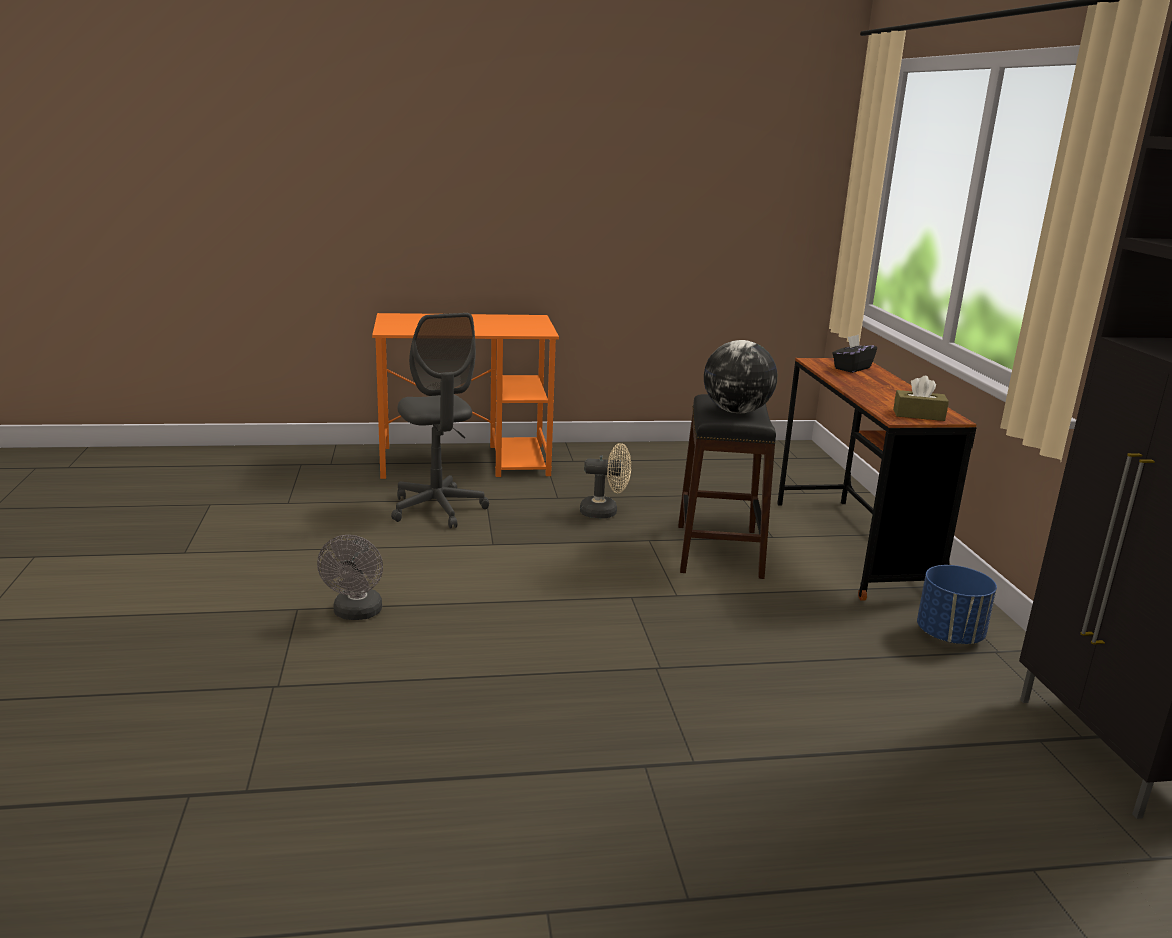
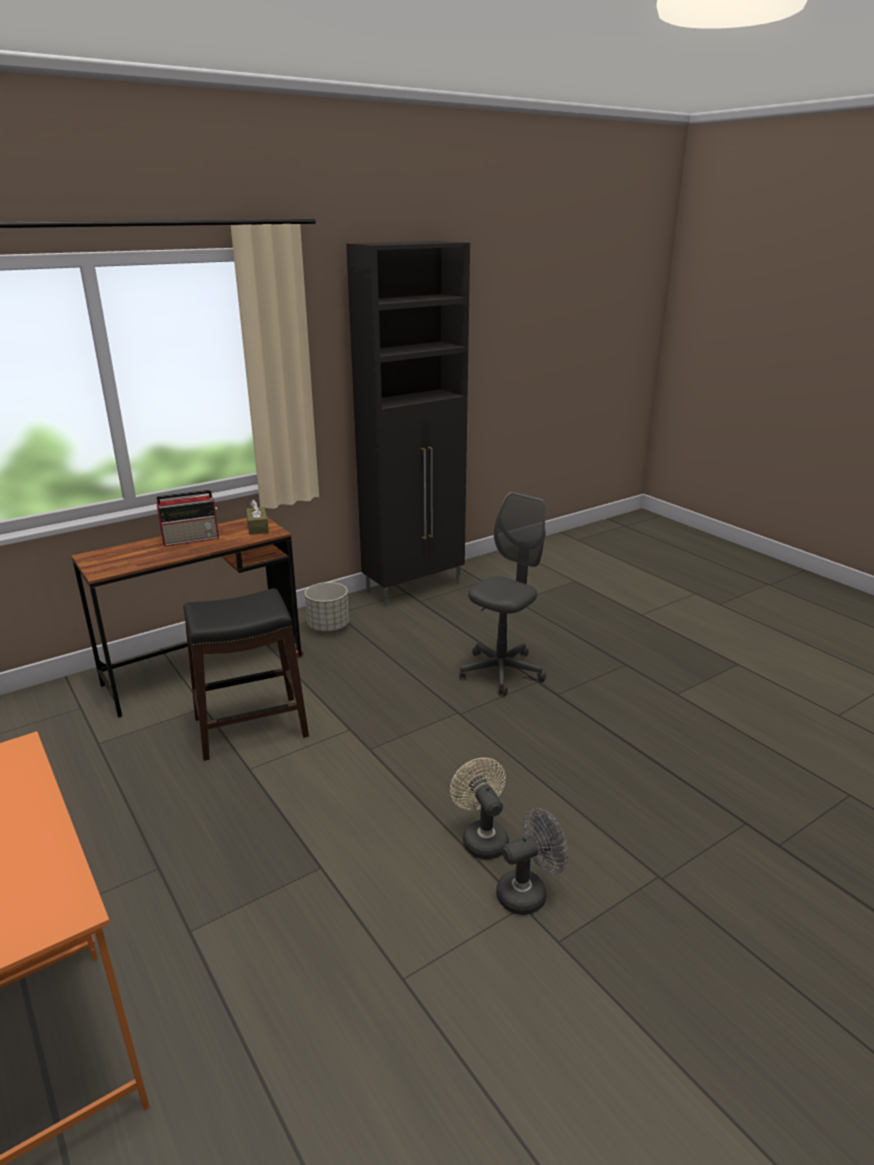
camera: 115 degrees left, 5 degrees up
(437, 509) = (246, 963): grey office chair -> grey office chair (501, 672)
(605, 512) = (189, 816): beige fan -> beige fan (481, 837)
(736, 411) = (244, 605): globe -> none
(852, 368) = (122, 556): black tissue box -> none
(890, 390) = (192, 539): none -> radio
(950, 635) = (328, 626): blue planter -> grey planter

